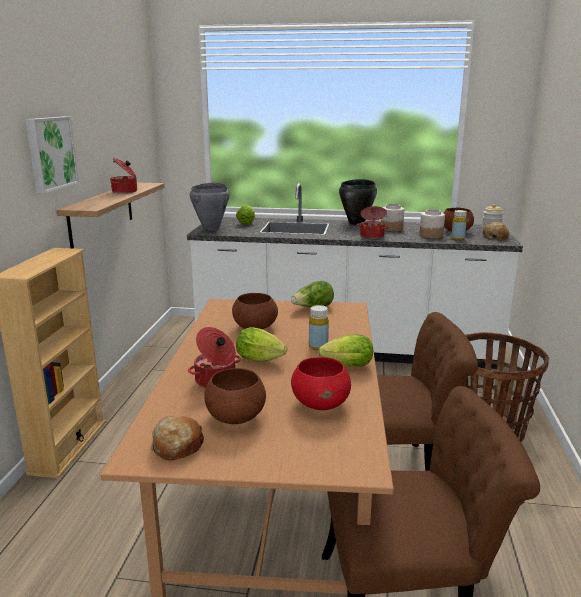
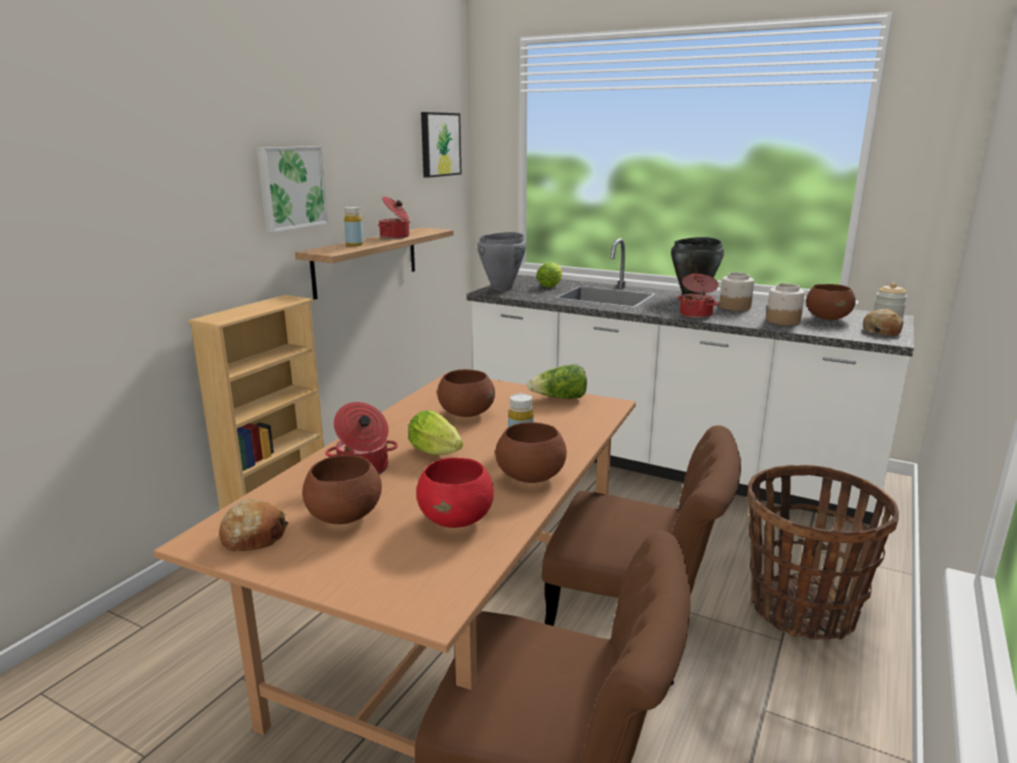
camera: 20 degrees right, 0 degrees up
(139, 112) = (439, 144): none -> picture
(345, 366) = (531, 477): lettuce -> brown bowl
(457, 238) = (819, 328): yellow bottle -> yellow bottle (354, 245)

